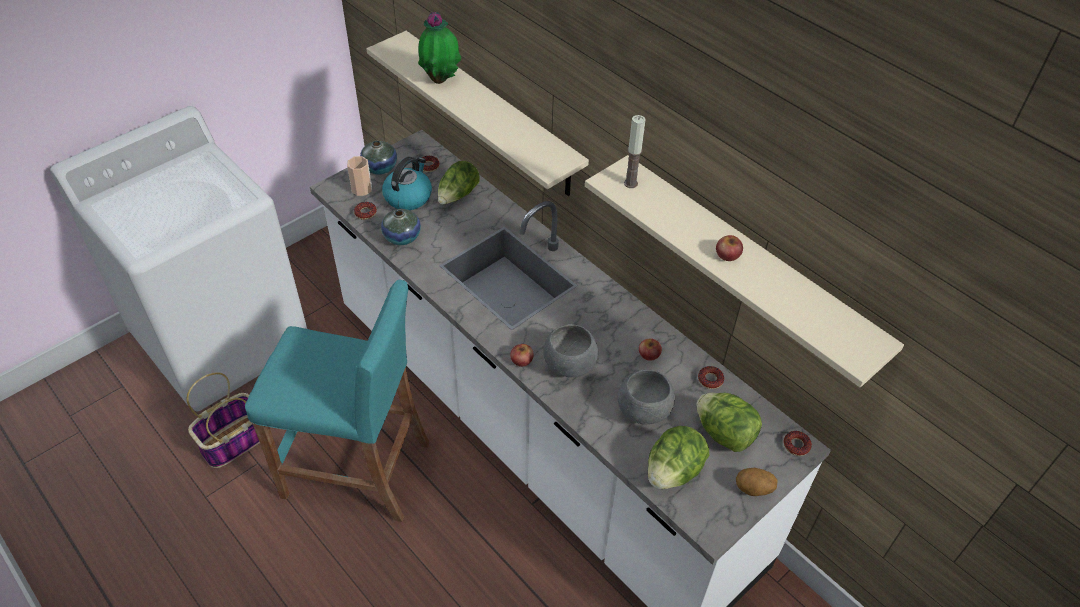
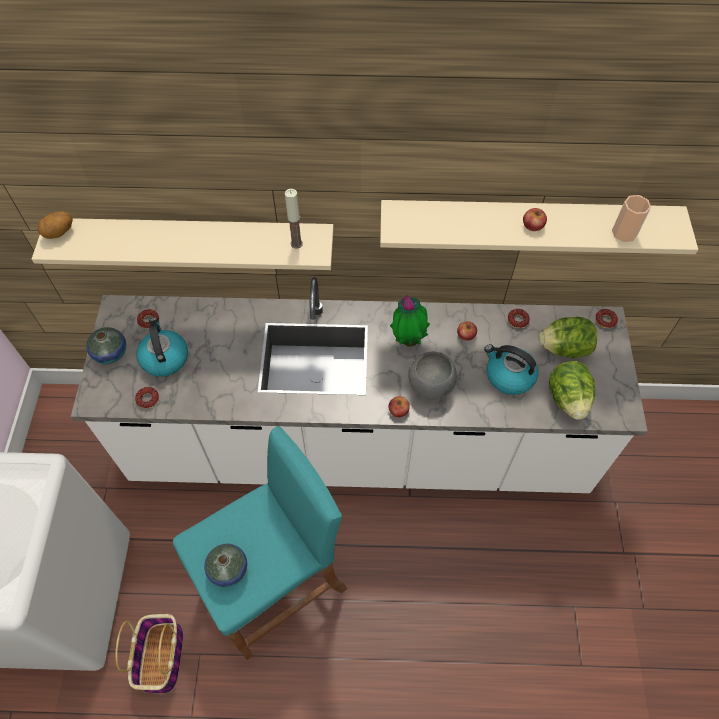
camera: 45 degrees left, 10 degrees up
(361, 189) = (118, 382): cup -> cup (624, 233)
(402, 237) = (202, 394): vase -> vase (228, 569)
(441, 79) = (137, 240): potted plant -> potted plant (408, 339)
(458, 195) = (201, 326): lettuce -> none
(630, 183) = (412, 220): candle -> candle (296, 243)
(644, 412) = (508, 376): grey bowl -> kettle
(753, 489) = (616, 369): potato -> potato (59, 233)

